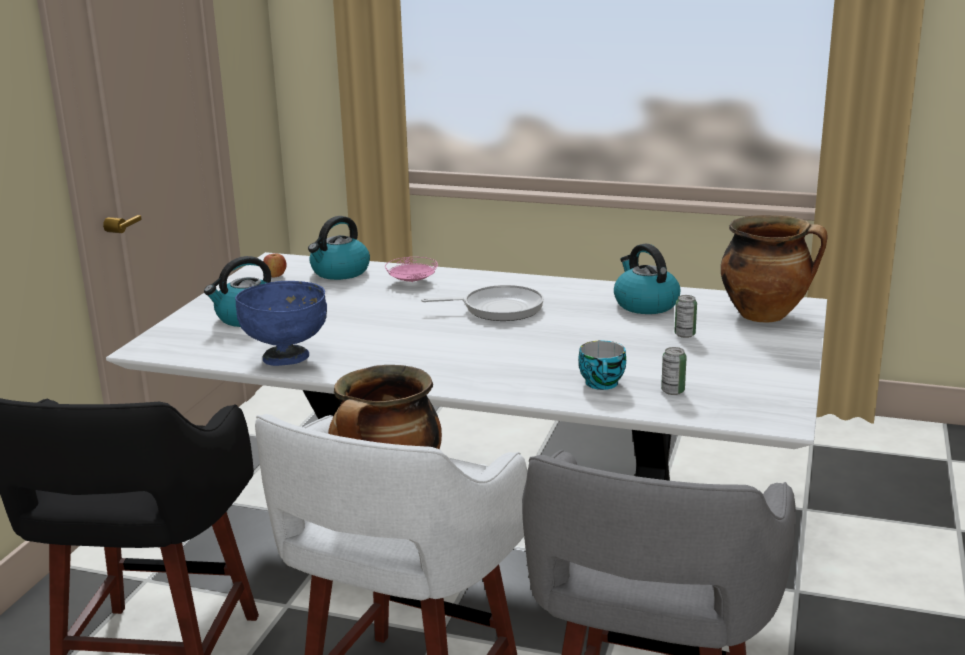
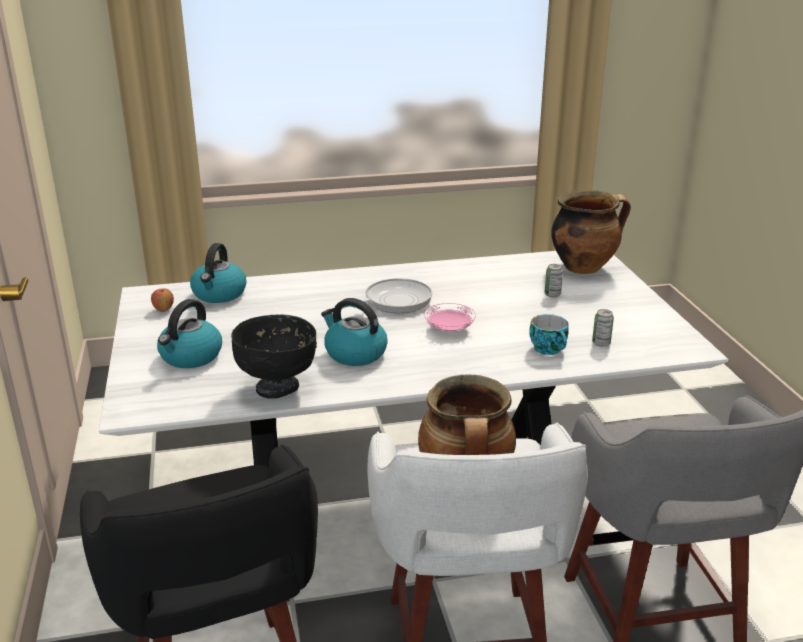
camera: 30 degrees left, 5 degrees up
(287, 358) = (278, 387): blue bowl -> black bowl
(412, 282) = (294, 291): pink plate -> pink plate (449, 329)
(645, 304) = (495, 275): kettle -> kettle (354, 353)

